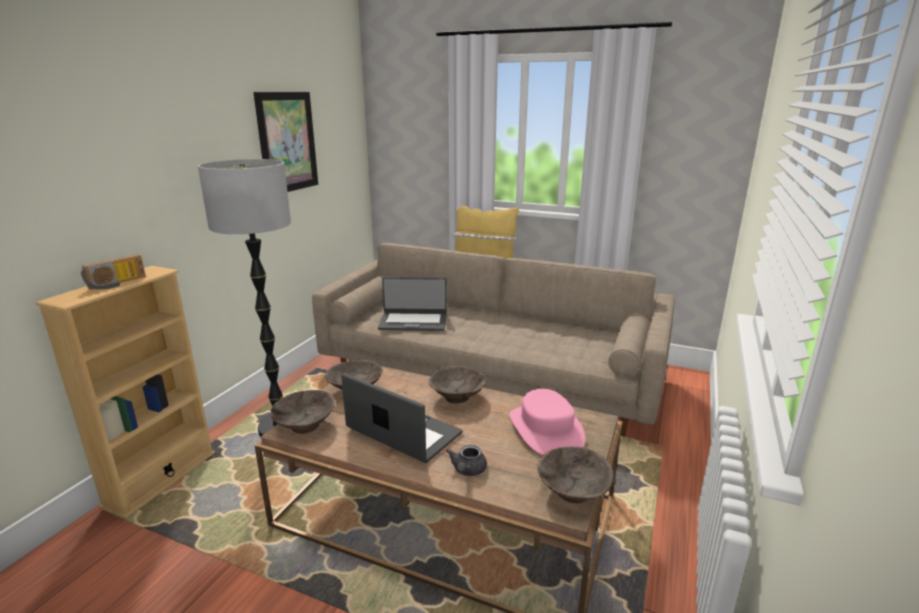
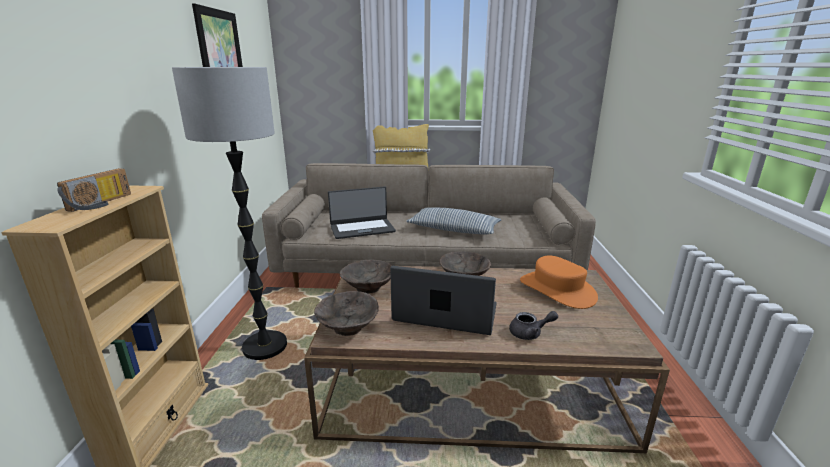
camera: 20 degrees left, 0 degrees up
(467, 471) = (530, 333): grey teapot -> grey teapot turned 90 degrees counterclockwise
(510, 337) = (453, 230): none -> pillow
(546, 430) = (557, 289): pink hat -> orange hat
(572, 491) = (622, 330): brown bowl -> none

